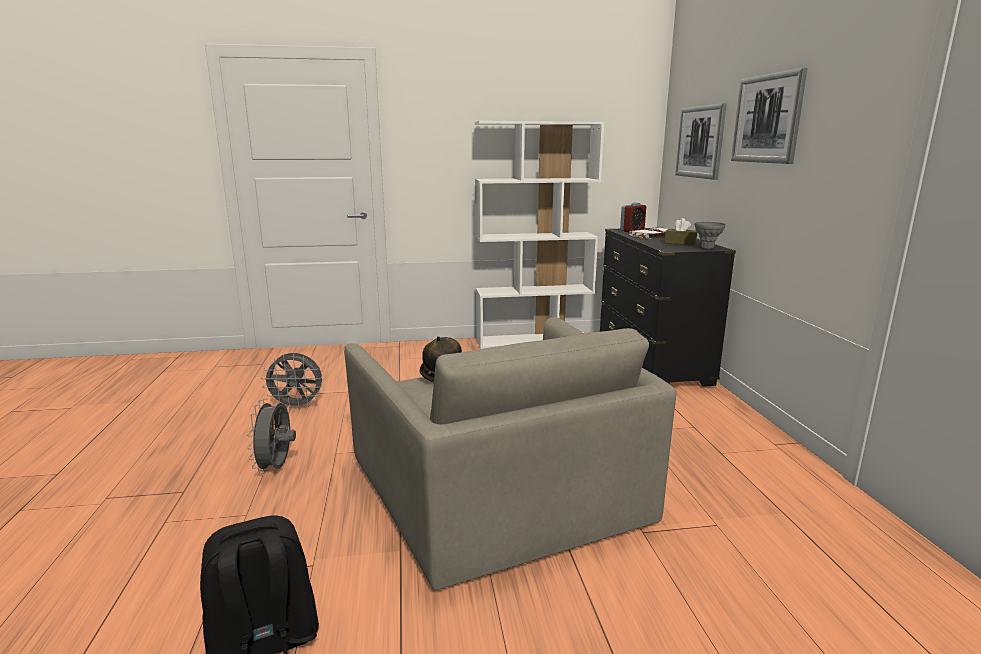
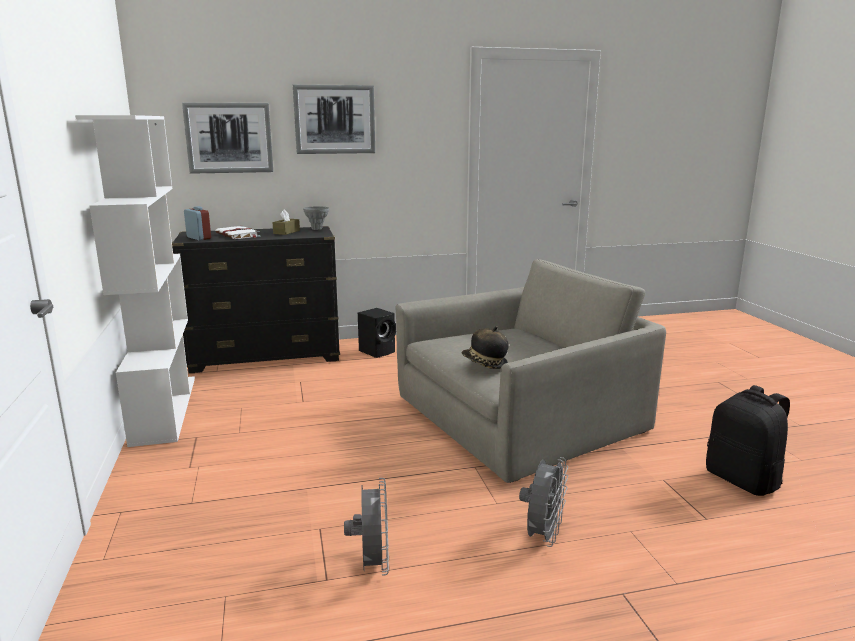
camera: 95 degrees left, 0 degrees up
(277, 468) = (542, 536): grey fan -> grey fan turned 60 degrees counterclockwise
(696, 410) = (378, 351): none -> black speaker

